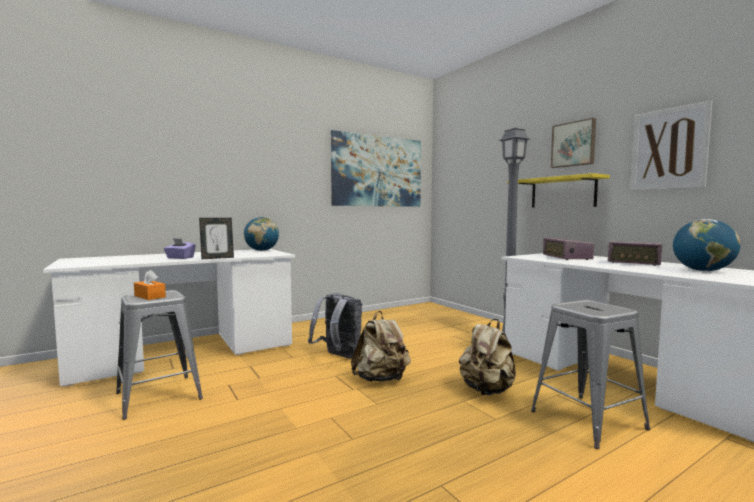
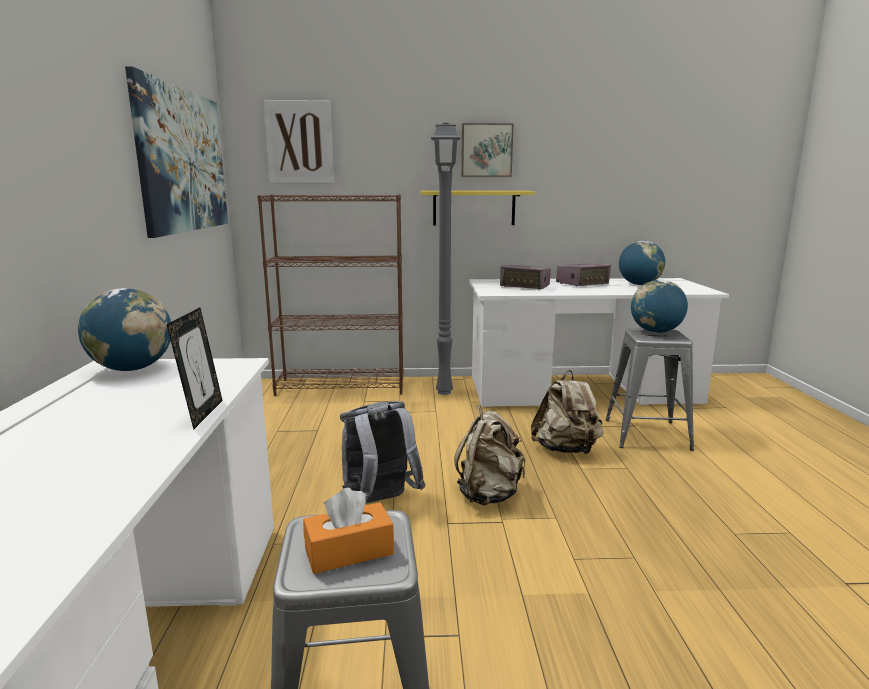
camera: 60 degrees left, 10 degrees up
(180, 258) = (109, 450): purple tissue box -> none
(460, 317) = (342, 386): none -> brown bookcase
(601, 306) = (656, 332): none -> globe
(668, 149) = (582, 170): picture -> picture (299, 142)

